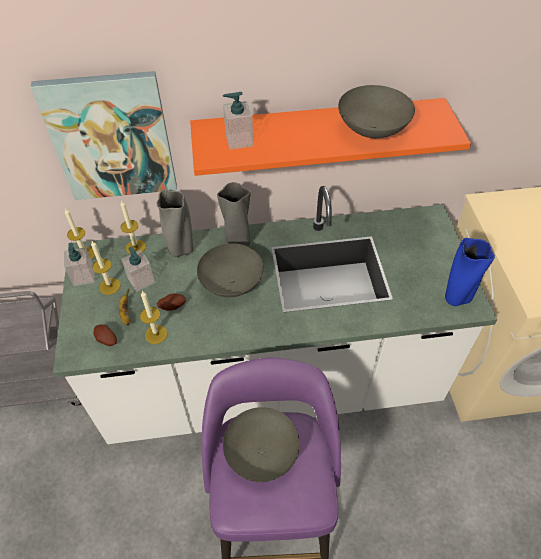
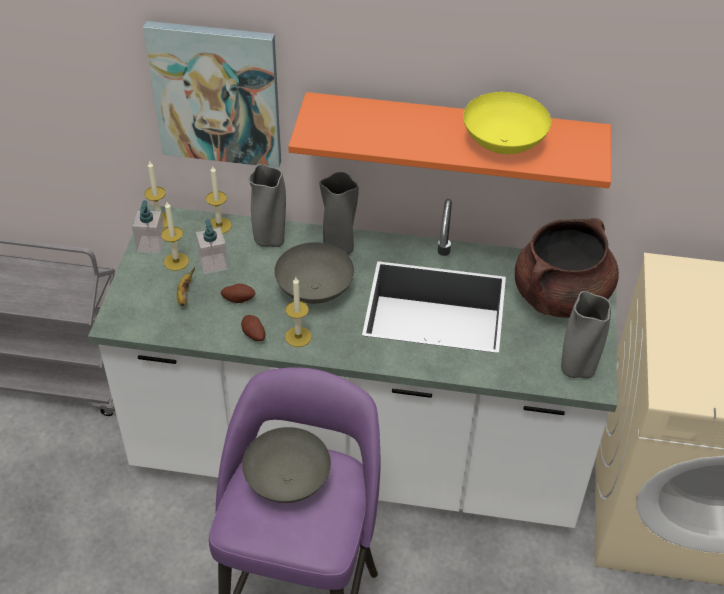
camera: 15 degrees right, 5 degrees down
(106, 340) = (154, 317): potato -> potato (253, 335)
(156, 334) = (210, 324): candle -> candle (298, 336)
(239, 140) = (349, 125): soap dispenser -> none
(372, 129) = (503, 143): grey bowl -> yellow bowl
(418, 242) = (560, 297): none -> brown cooking pot
(455, 298) = (577, 370): blue vase -> grey vase

